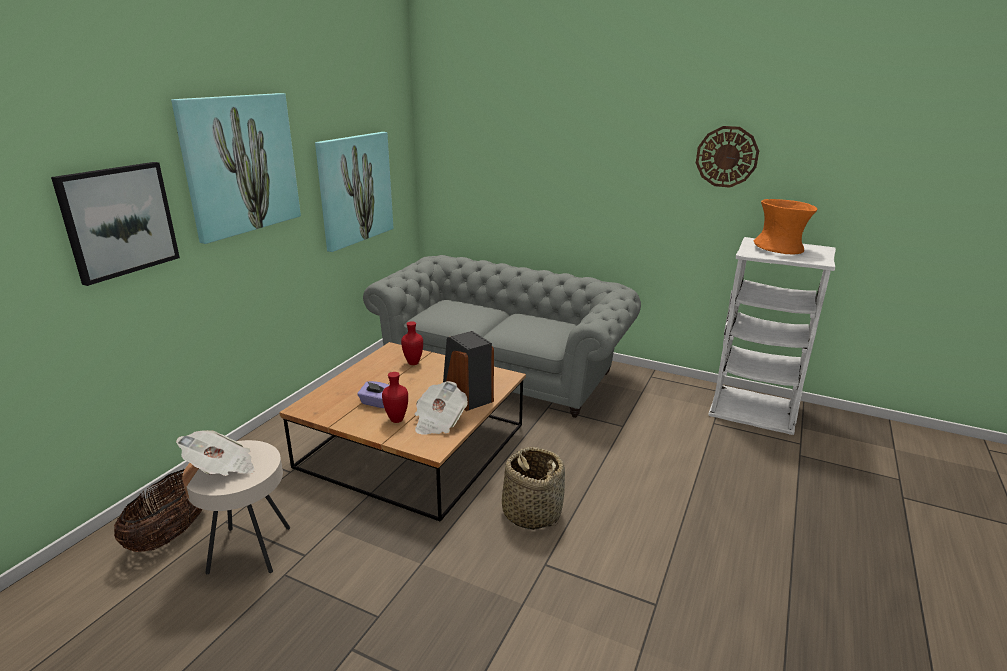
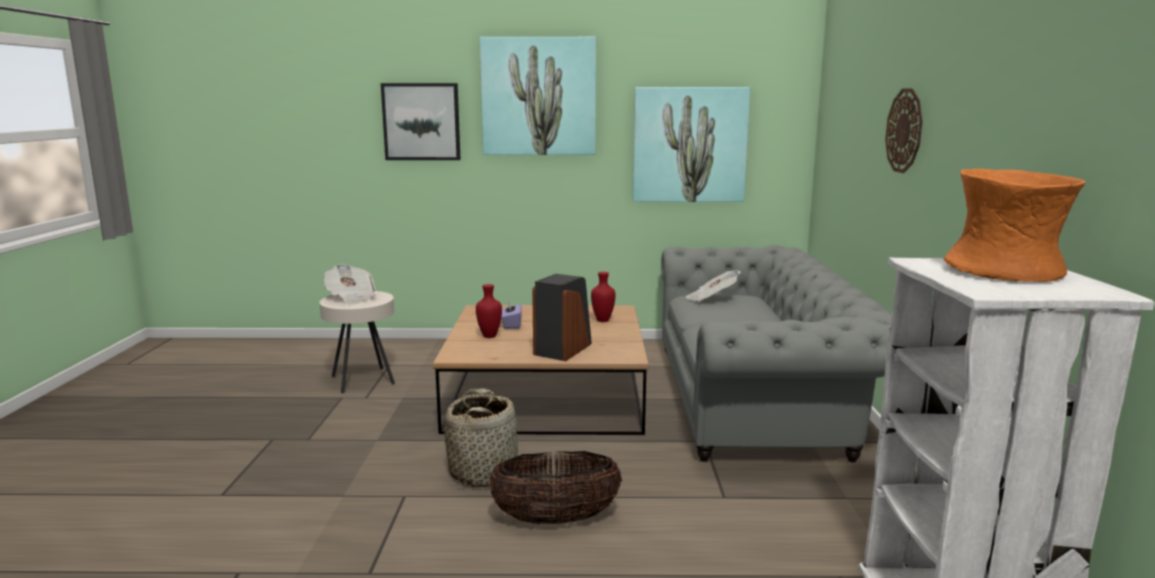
camera: 65 degrees right, 10 degrees down
(172, 532) = (369, 355): basket -> basket (555, 519)
(438, 422) = (501, 349): newspaper -> newspaper (711, 299)
(726, 157) = (1037, 98): wall clock -> wall clock (904, 130)

